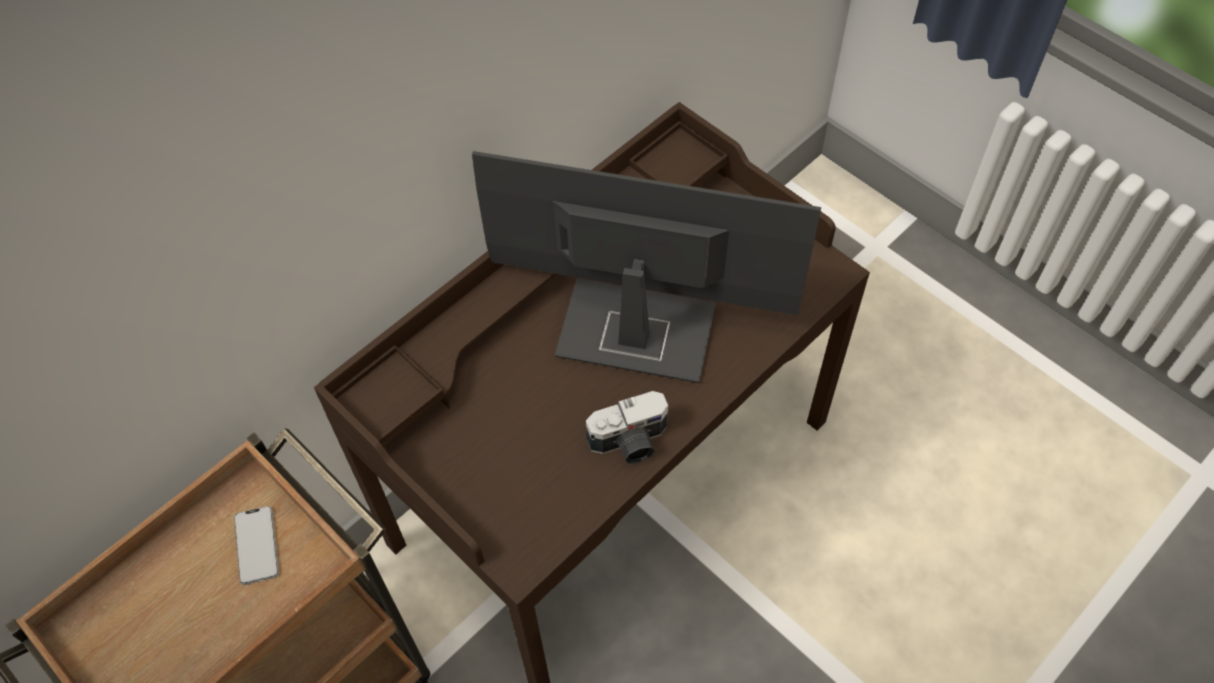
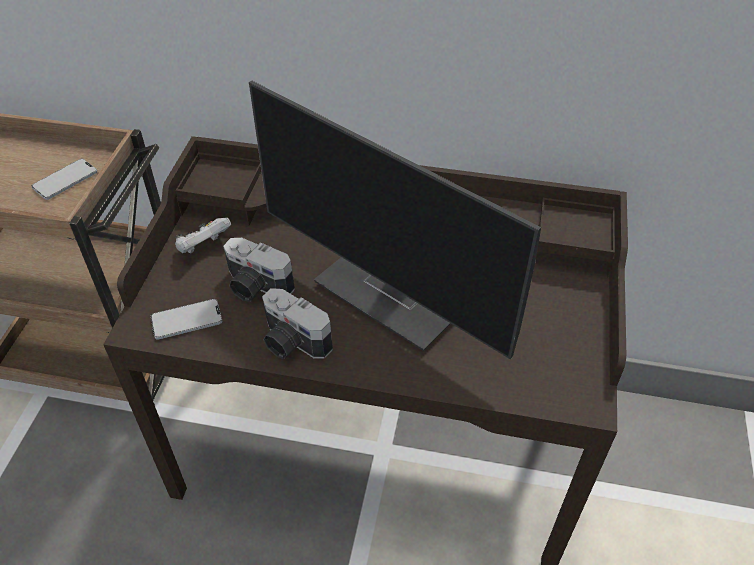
camera: 55 degrees right, 10 degrees down
(449, 461) = (203, 247): none -> white game controller
(540, 440) = (255, 287): none -> camera
(540, 517) = (187, 320): none -> phone
(632, 332) = (398, 292): monitor -> monitor turned 150 degrees clockwise

